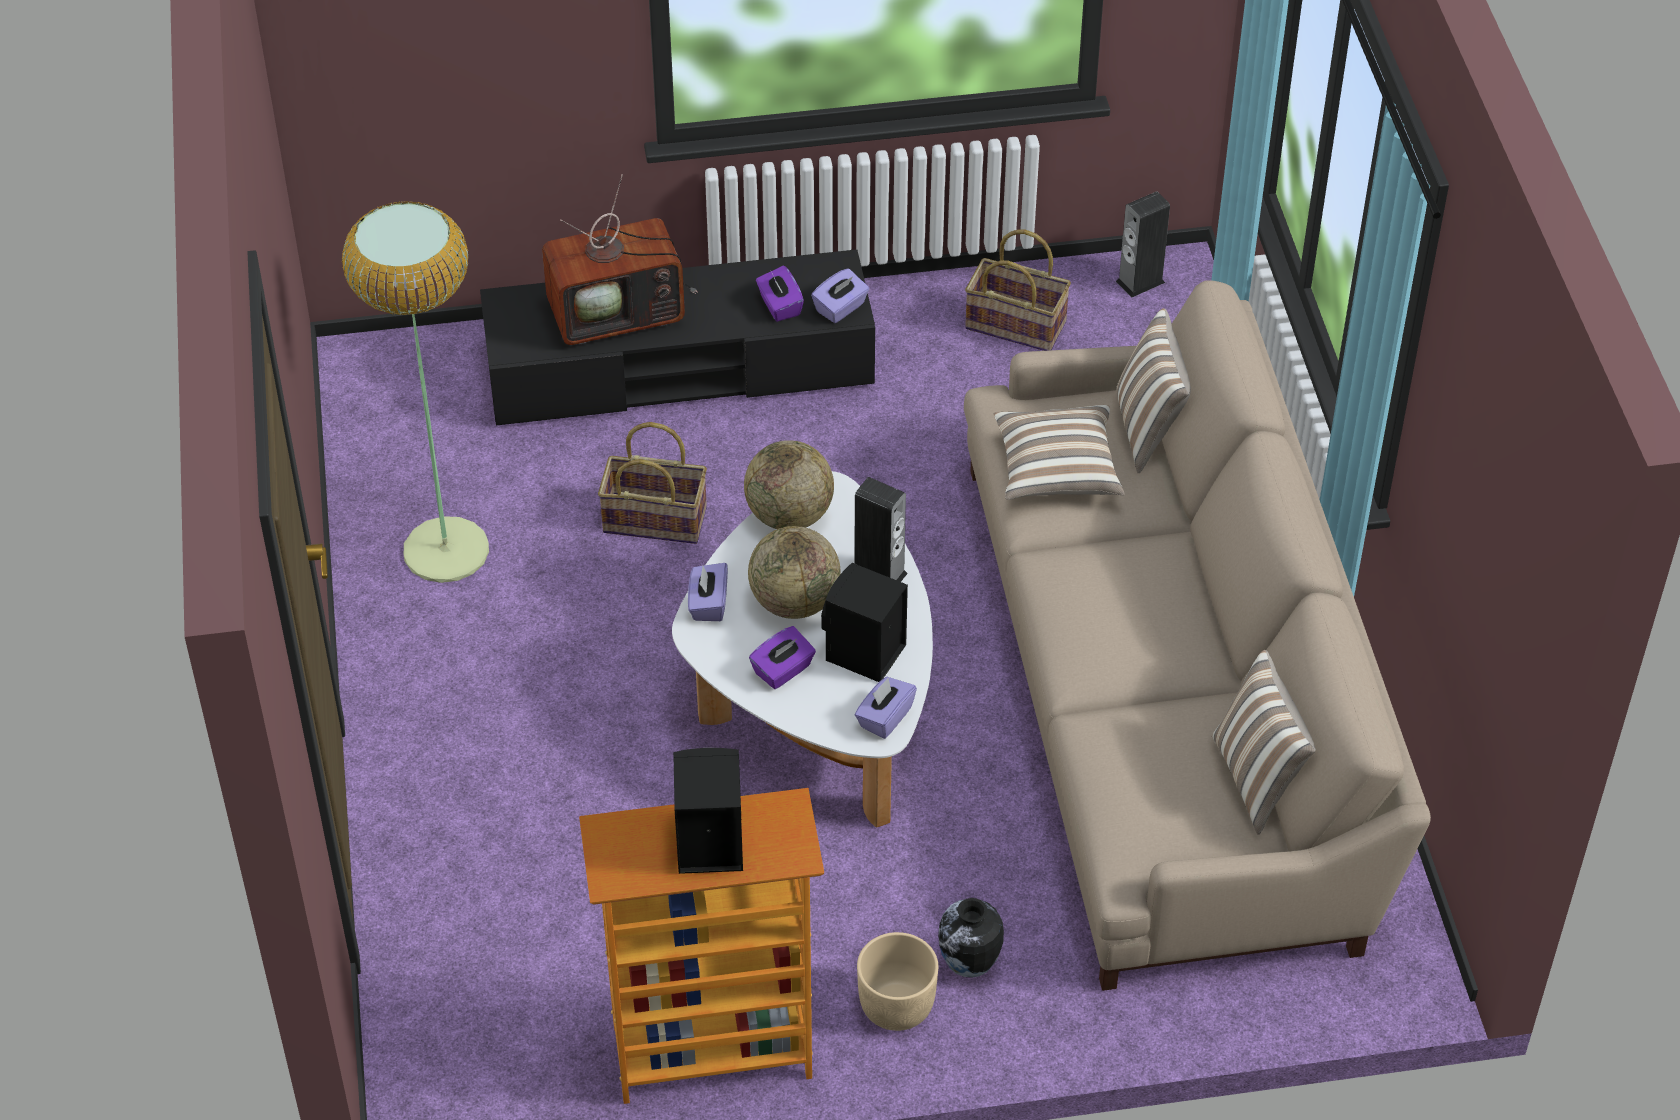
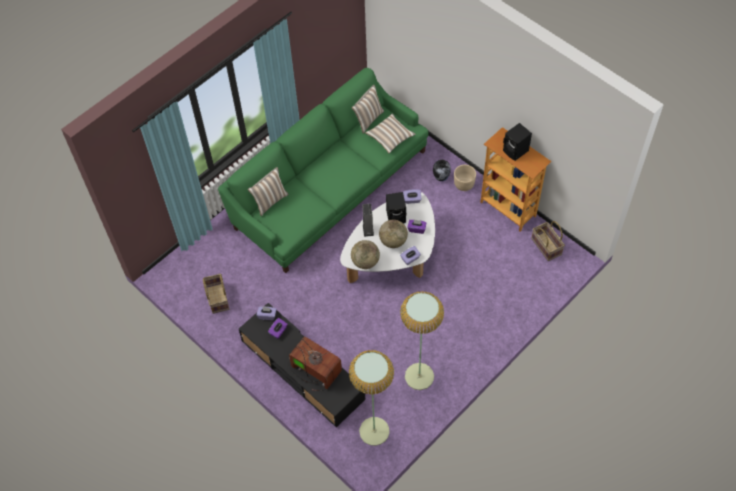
camera: 125 degrees left, 10 degrees up
(410, 402) = (374, 431): none -> floor lamp
(655, 519) = (364, 334): basket -> basket (545, 246)
(1057, 470) = (301, 212): pillow -> pillow (390, 138)
(1140, 282) = (175, 279): speaker -> none
(1166, 696) = (329, 187): beige sofa -> green sofa

